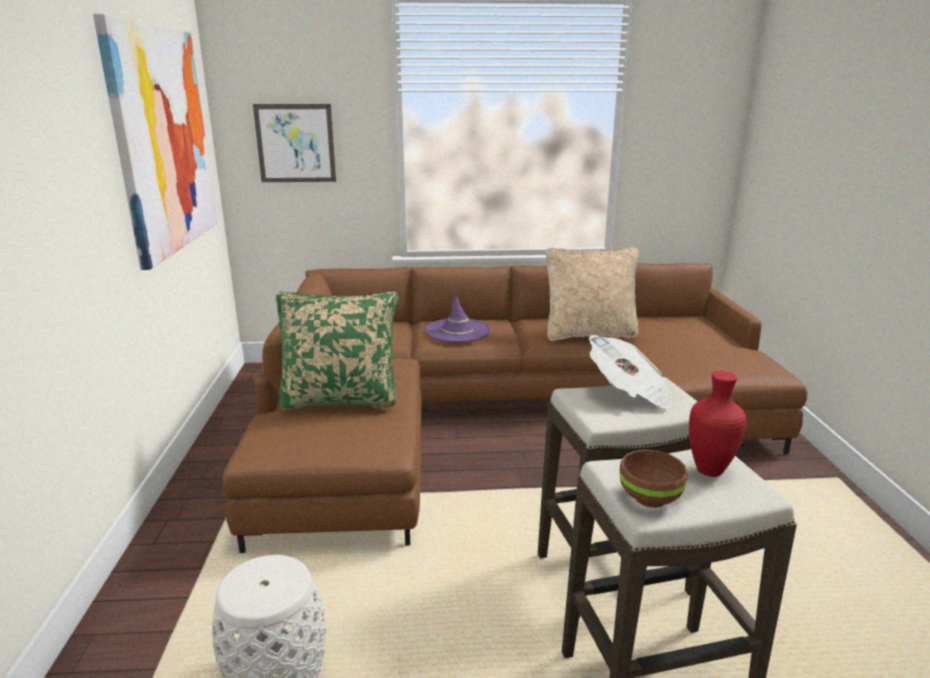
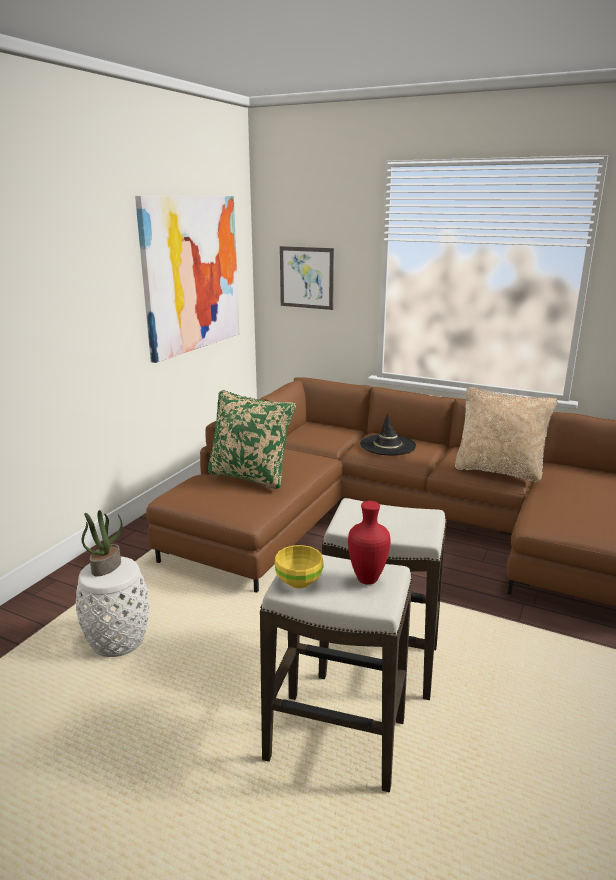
camera: 30 degrees right, 0 degrees up
(255, 579) = (106, 567): none -> potted plant
(458, 331) = (387, 445): purple hat -> black hat
(629, 392) = (393, 514): newspaper -> none
(649, 499) = (298, 581): brown bowl -> yellow bowl

